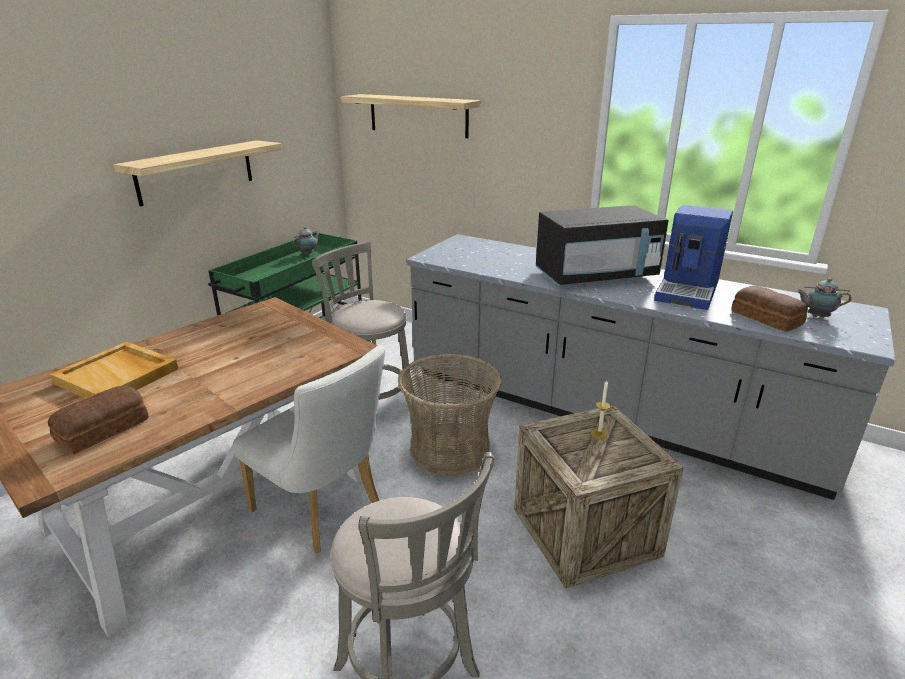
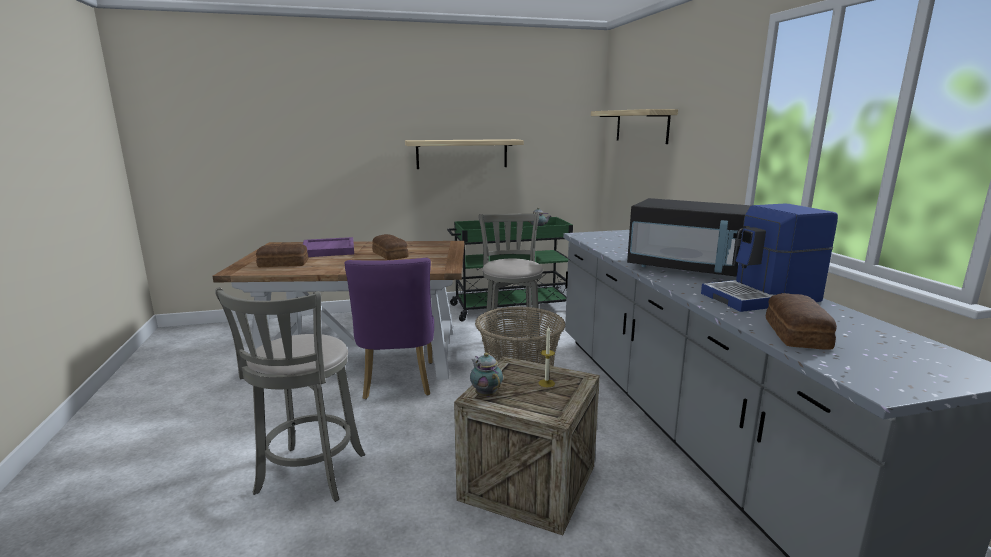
camera: 45 degrees right, 10 degrees down
(118, 376) = (329, 250): beige tray -> purple tray
(233, 351) = (390, 254): none -> bread
(323, 511) = (398, 383): white chair -> purple chair
(816, 316) = (876, 352): teapot -> teapot (486, 394)

